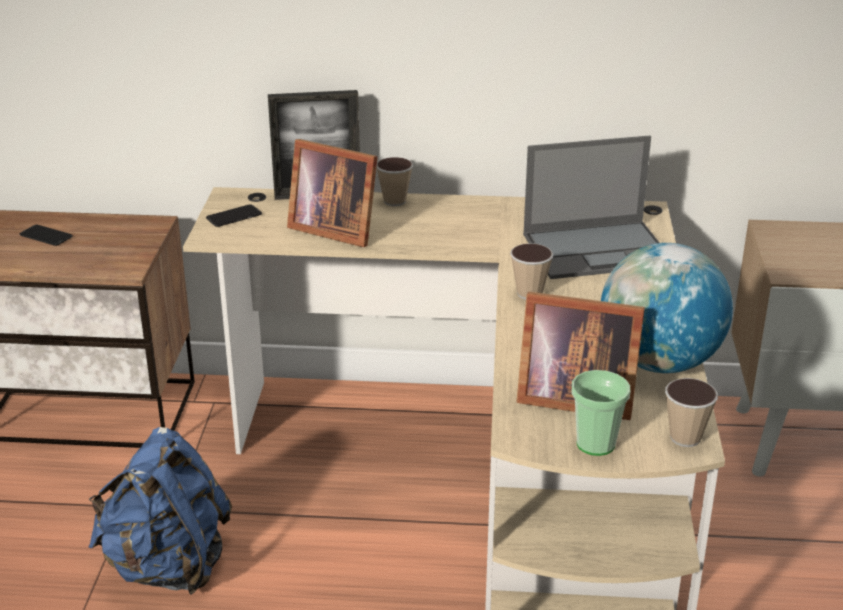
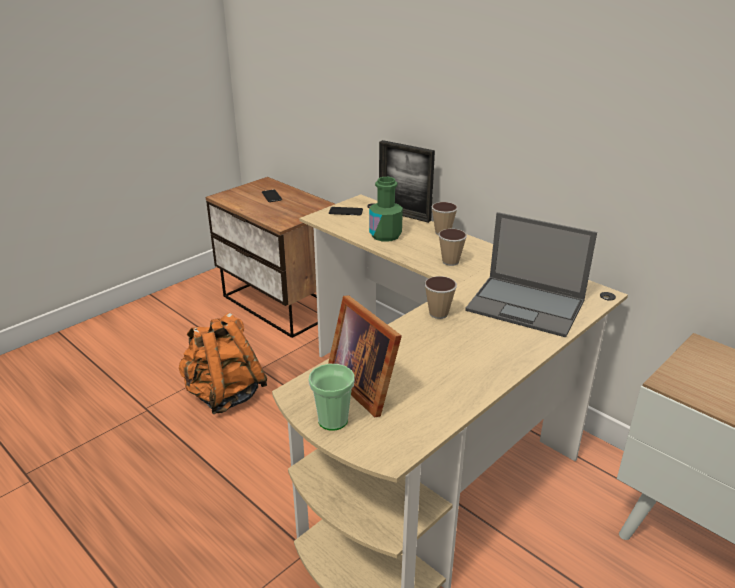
camera: 40 degrees right, 0 degrees up
(168, 566) = (224, 395): blue backpack -> orange backpack
(333, 229) = (385, 235): picture frame -> green bottle
(659, 362) = (454, 392): globe -> none
(685, 438) = (393, 448): cup -> cup (450, 262)

